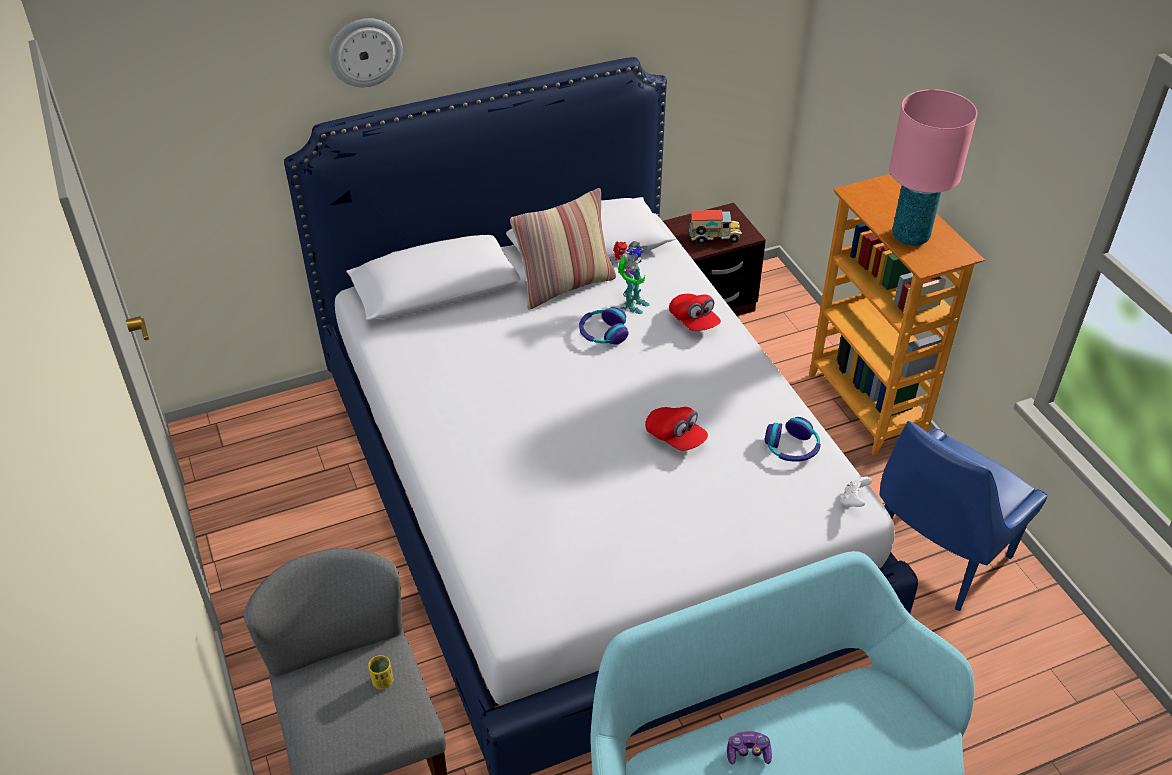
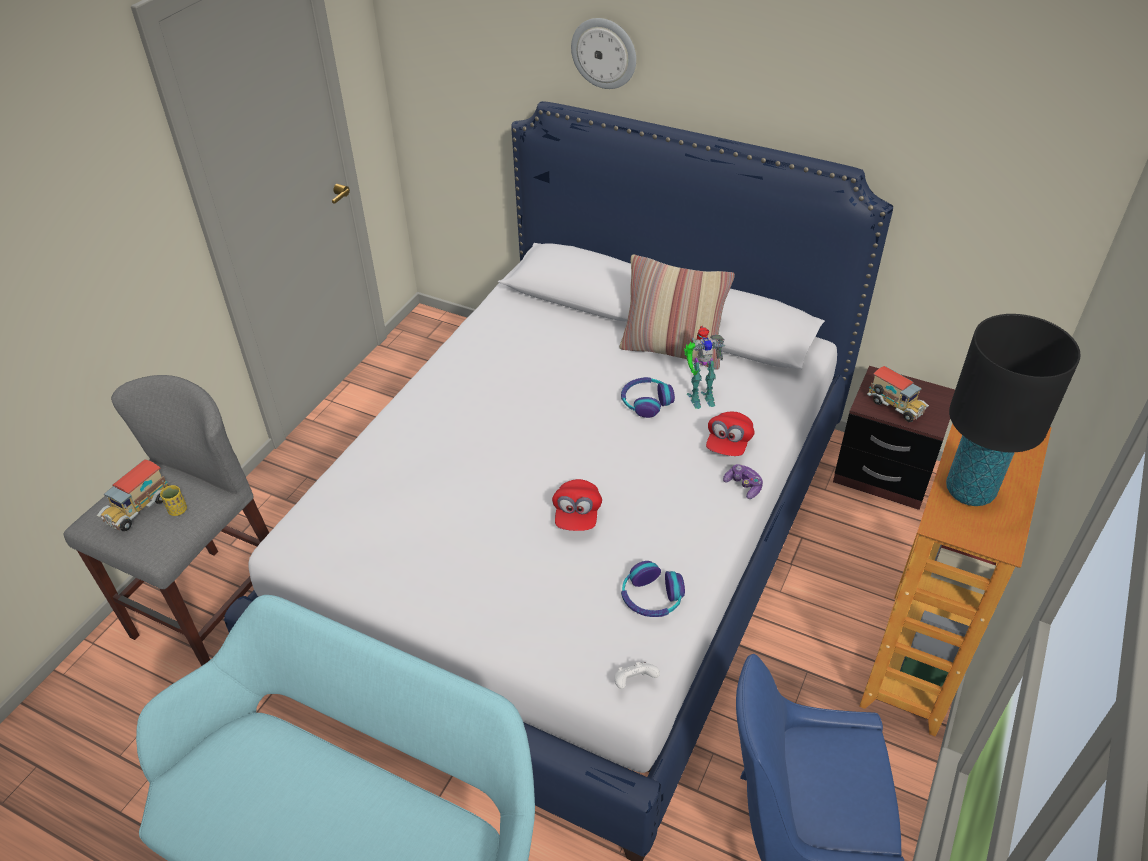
camera: 50 degrees right, 0 degrees up
(346, 711) = (138, 509): none -> toy truck
(748, 753) = (310, 787): game controller -> game controller (743, 486)
(910, 236) = (970, 491): pink table lamp -> black table lamp

